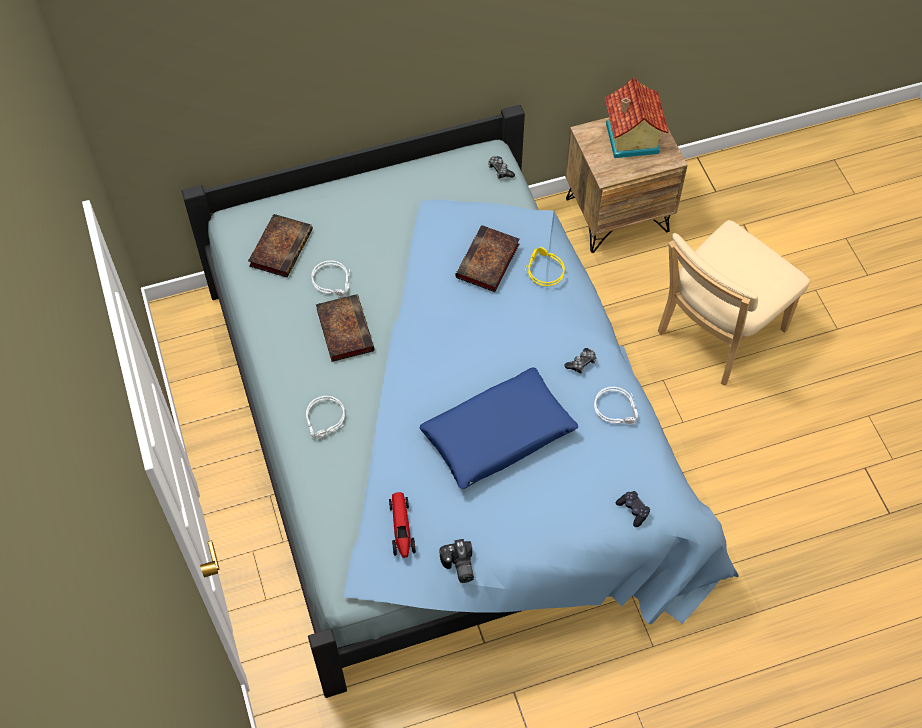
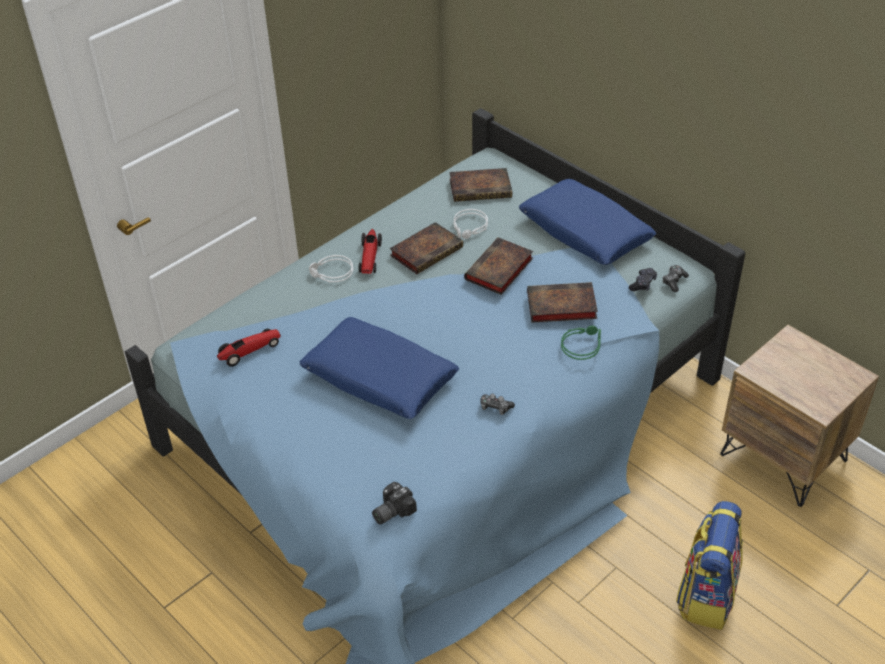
camera: 65 degrees right, 15 degrees down
(322, 379) = (370, 257): none -> toy car
(398, 200) = (585, 232): none -> blue pillow
(414, 285) = (498, 270): none -> book
(458, 566) = (231, 400): camera -> camera (391, 510)
(543, 269) = (581, 345): yellow headphones -> green headphones
(617, 409) = (462, 451): grey headphones -> none
(630, 139) = (816, 371): toy house -> none
(633, 510) = (354, 502): black game controller -> black game controller (643, 284)
(716, 334) = (706, 594): beige chair -> backpack

